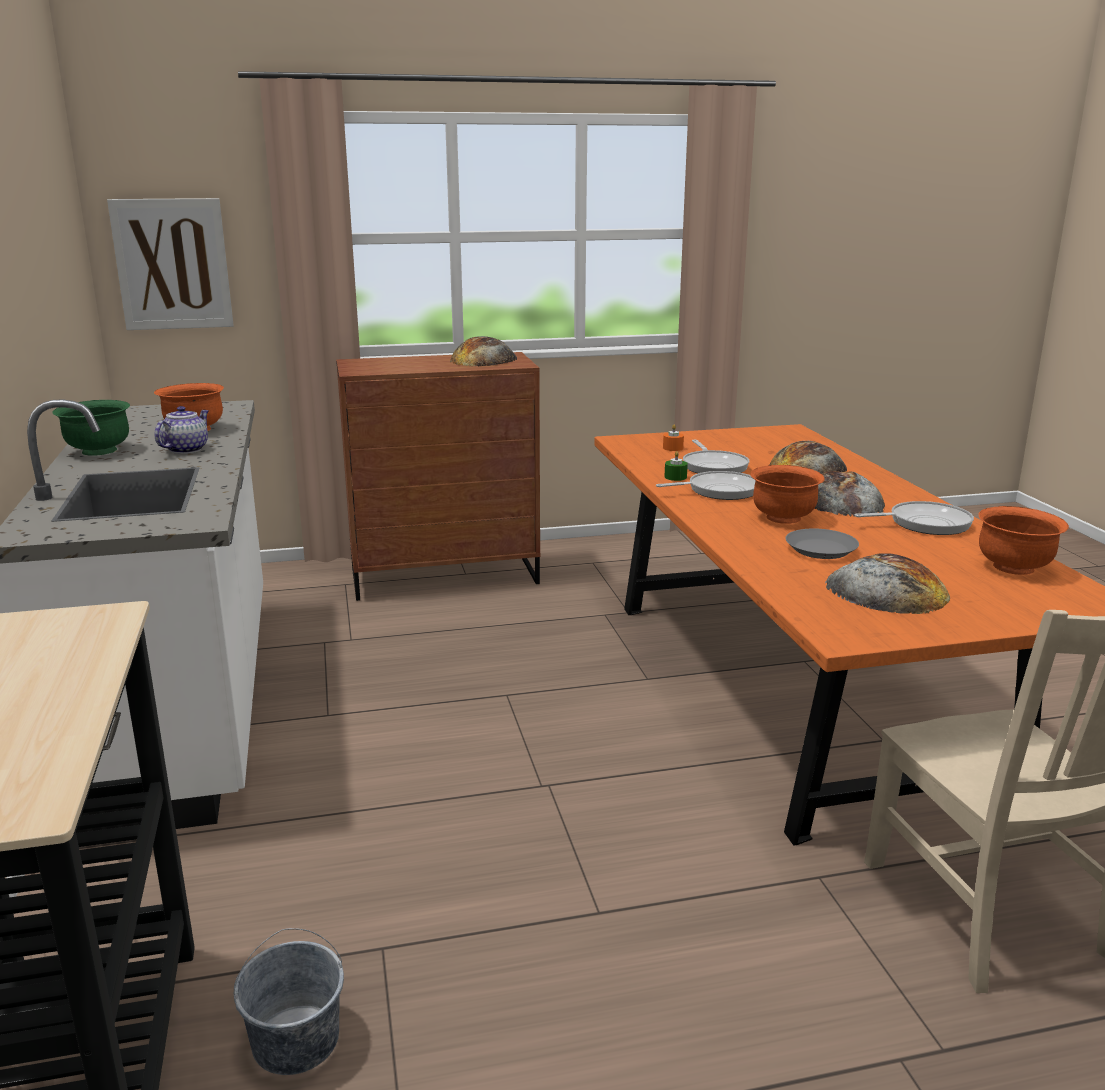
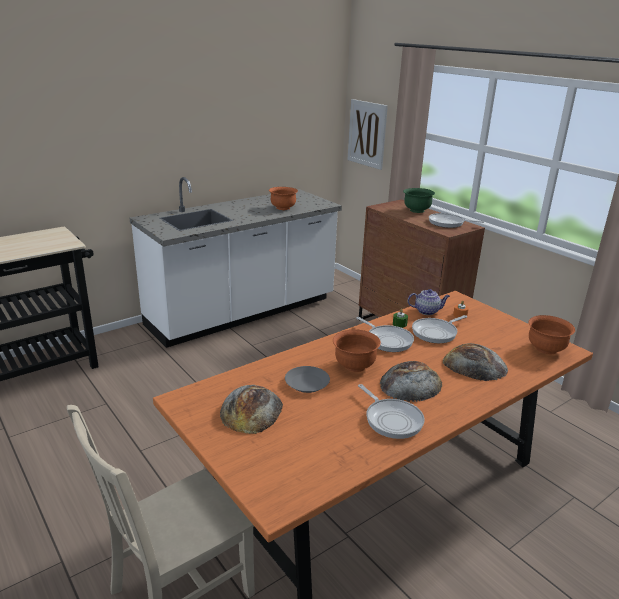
camera: 65 degrees right, 5 degrees up
(98, 451) = (240, 203): green bowl -> green bowl (416, 210)
(186, 449) = (254, 213): teapot -> teapot (427, 311)
(295, 1041) = (58, 400): grey bucket -> none
(484, 359) = (448, 223): bread -> frying pan
(1013, 568) = (327, 460): orange bowl -> orange bowl (545, 349)

